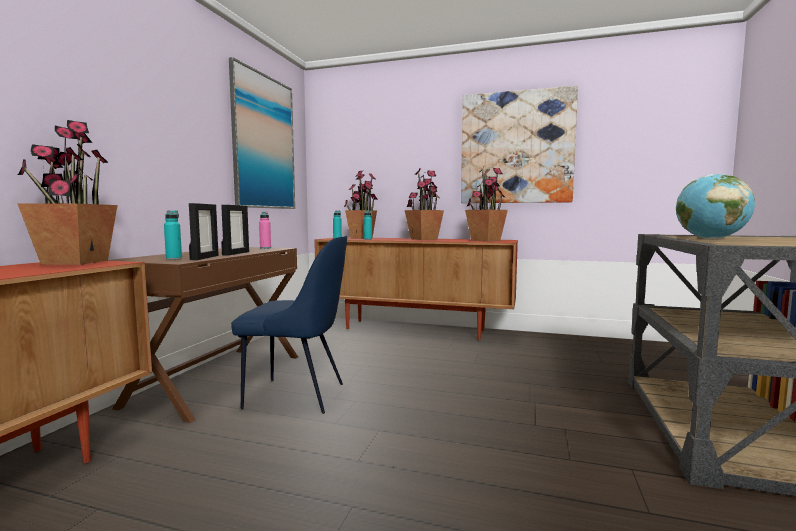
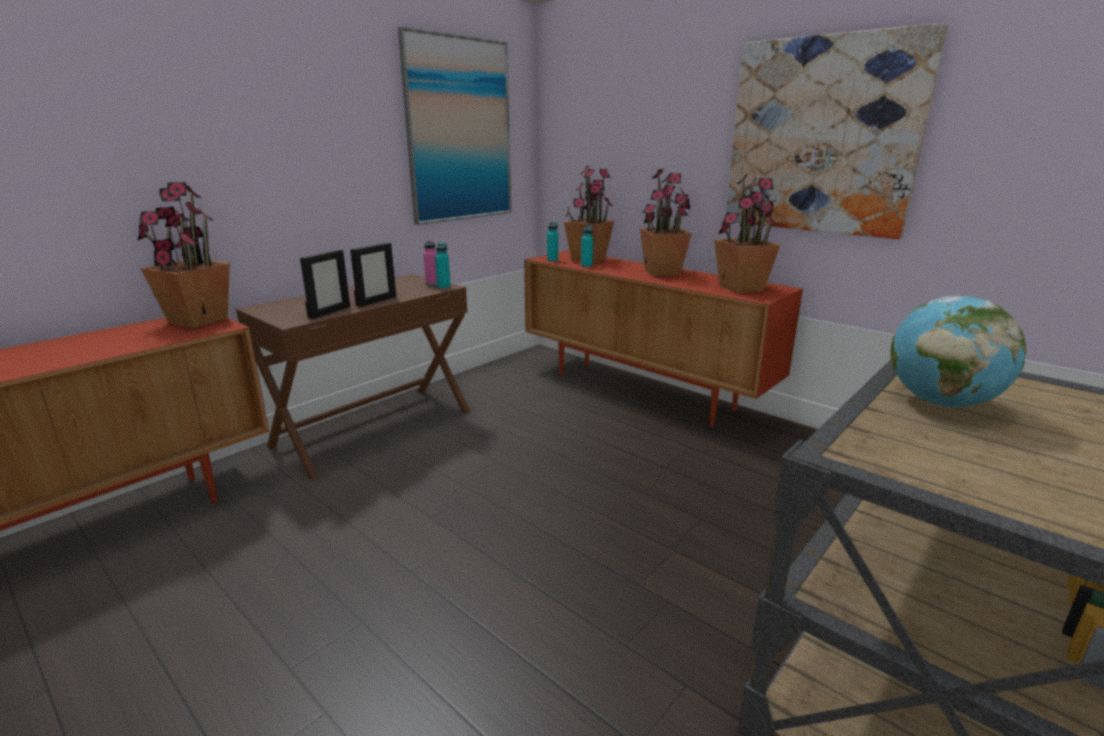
camera: 25 degrees right, 15 degrees up
(174, 259) = (299, 312): turquoise bottle -> turquoise bottle (444, 287)
(296, 395) = (424, 468): blue chair -> none

